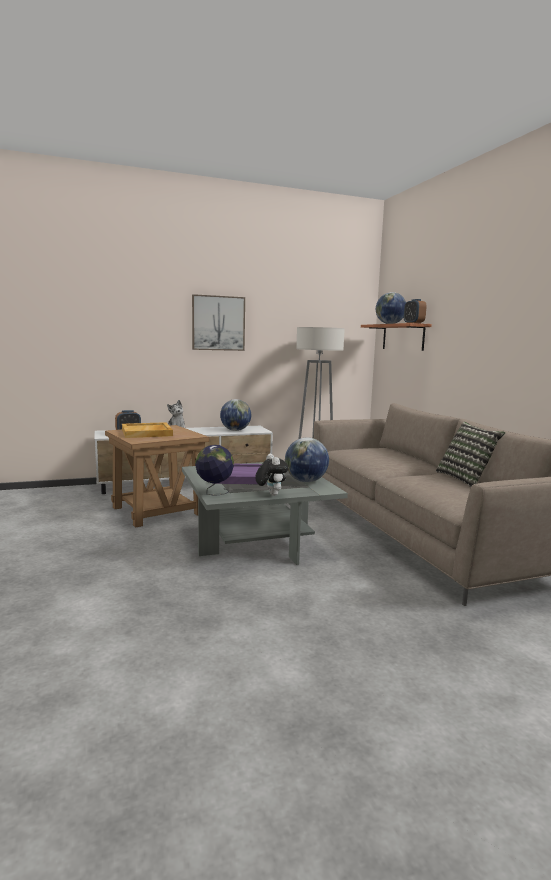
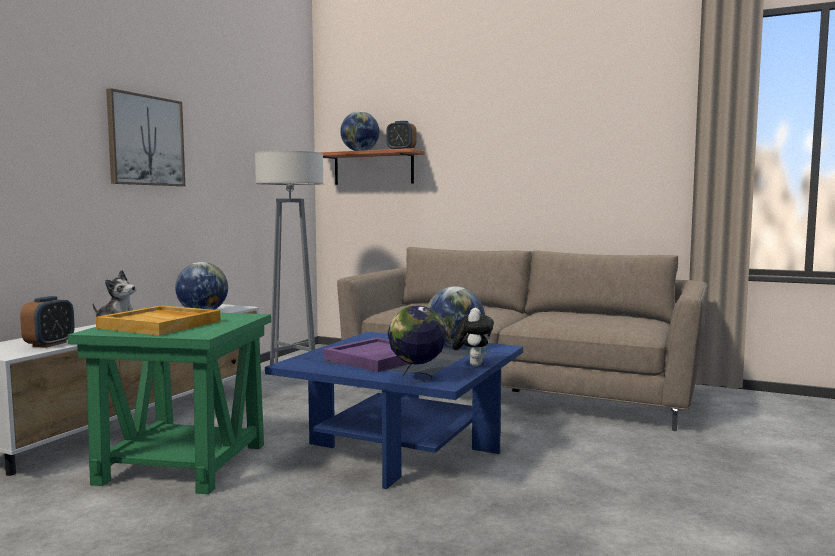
camera: 45 degrees left, 5 degrees down
(157, 511) = (184, 464): brown side table -> green side table
(256, 540) = (403, 448): grey coffee table -> blue coffee table
(270, 494) = (473, 364): plush toy -> plush toy turned 75 degrees clockwise
(466, 479) = (570, 312): pillow -> none

